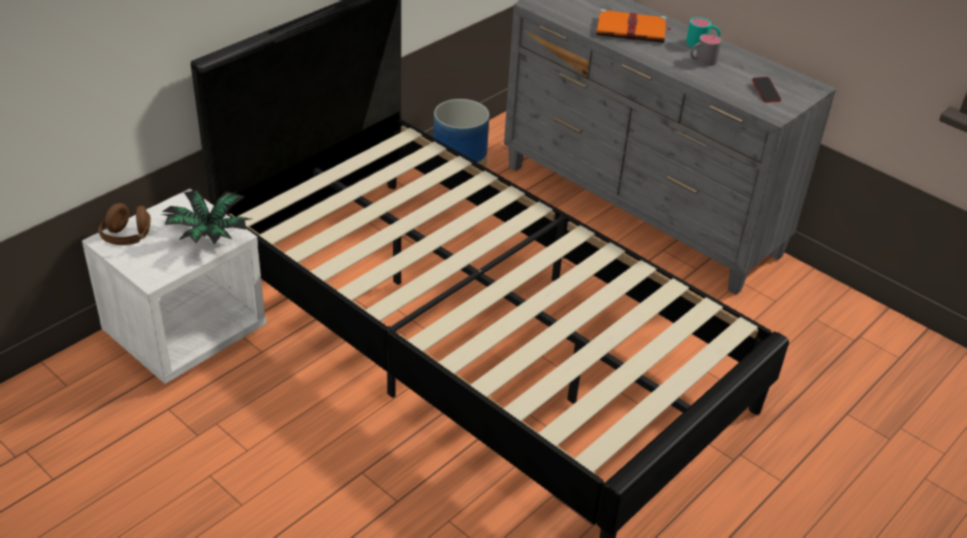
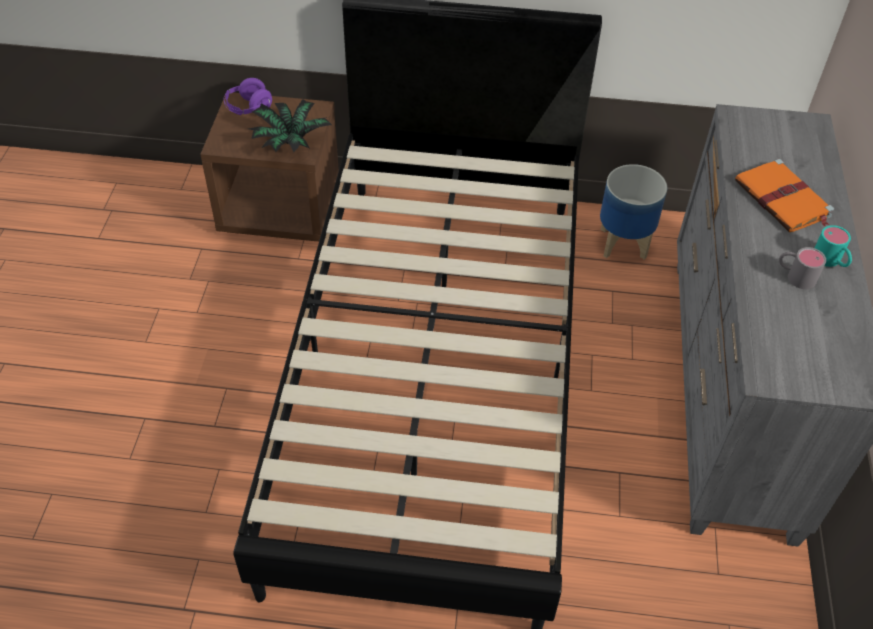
camera: 55 degrees right, 10 degrees up
(127, 238) = (248, 109): brown headphones -> purple headphones
(186, 332) = (281, 209): white nightstand -> brown nightstand
(765, 92) = (801, 352): phone -> none

